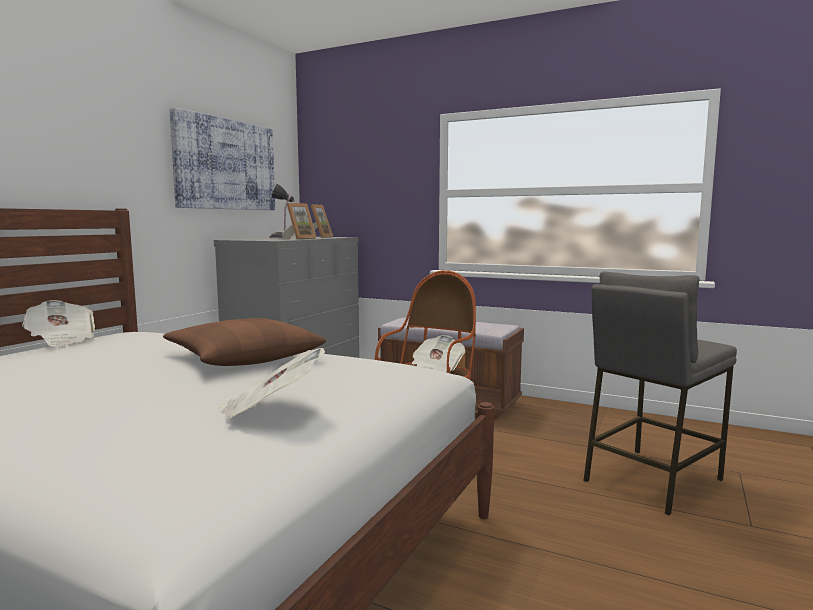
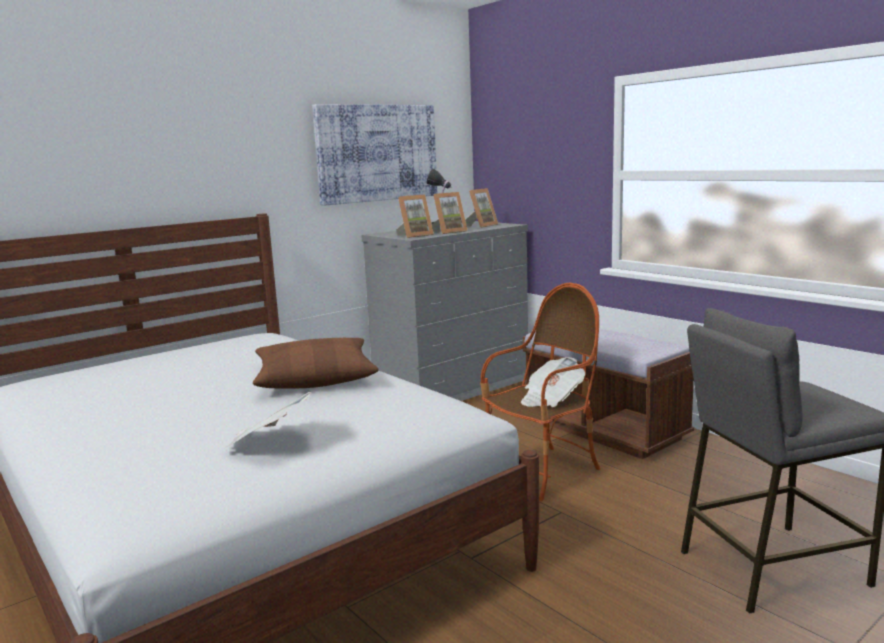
camera: 25 degrees right, 5 degrees up
(61, 340) = (201, 341): newspaper -> none
(272, 239) = (414, 235): none -> picture frame

